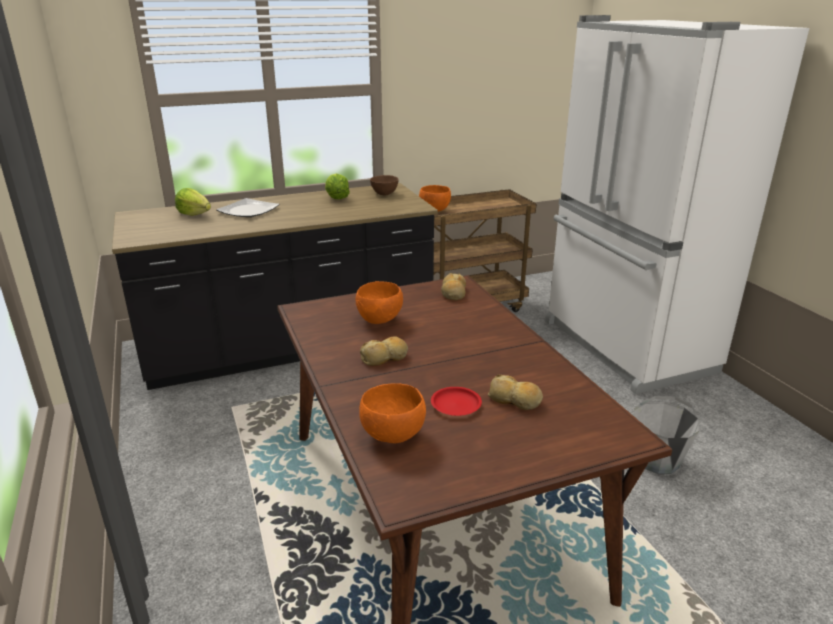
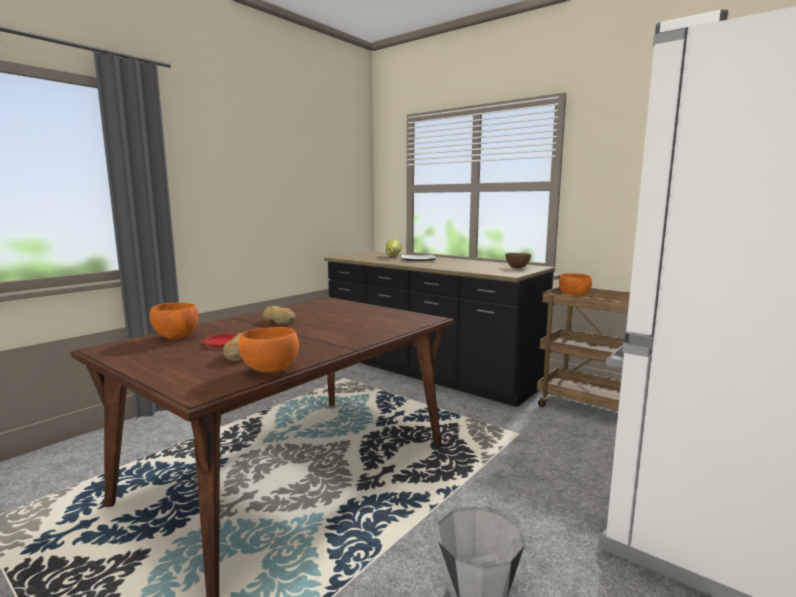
camera: 60 degrees right, 15 degrees down
(337, 198) = (481, 264): lettuce -> none
(380, 320) = (334, 313): orange bowl -> orange bowl (271, 370)
(453, 293) = (408, 319): bread -> none

